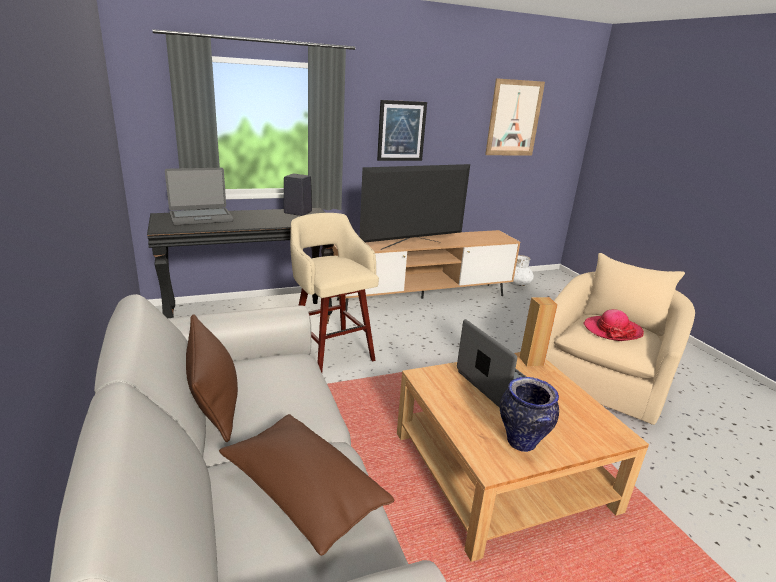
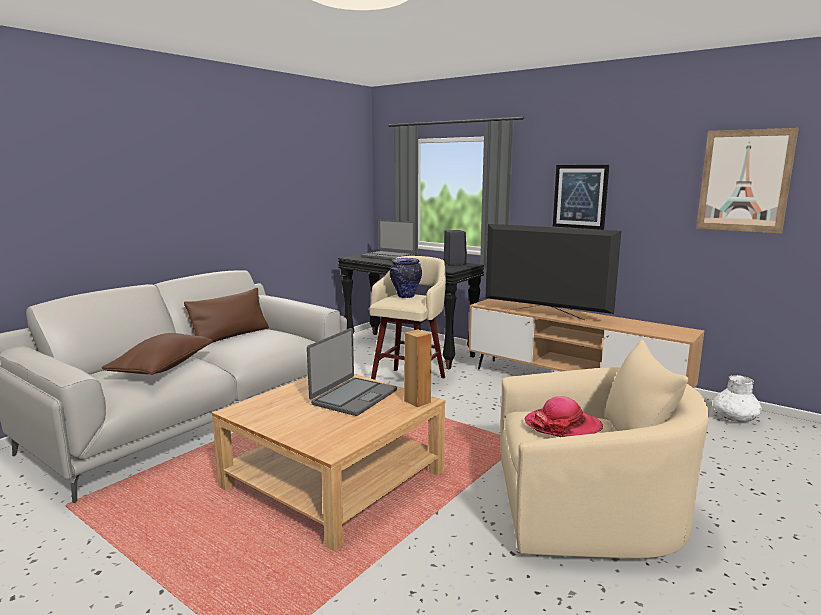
camera: 60 degrees right, 10 degrees down
(522, 443) = (275, 415): vase -> vase (405, 296)

